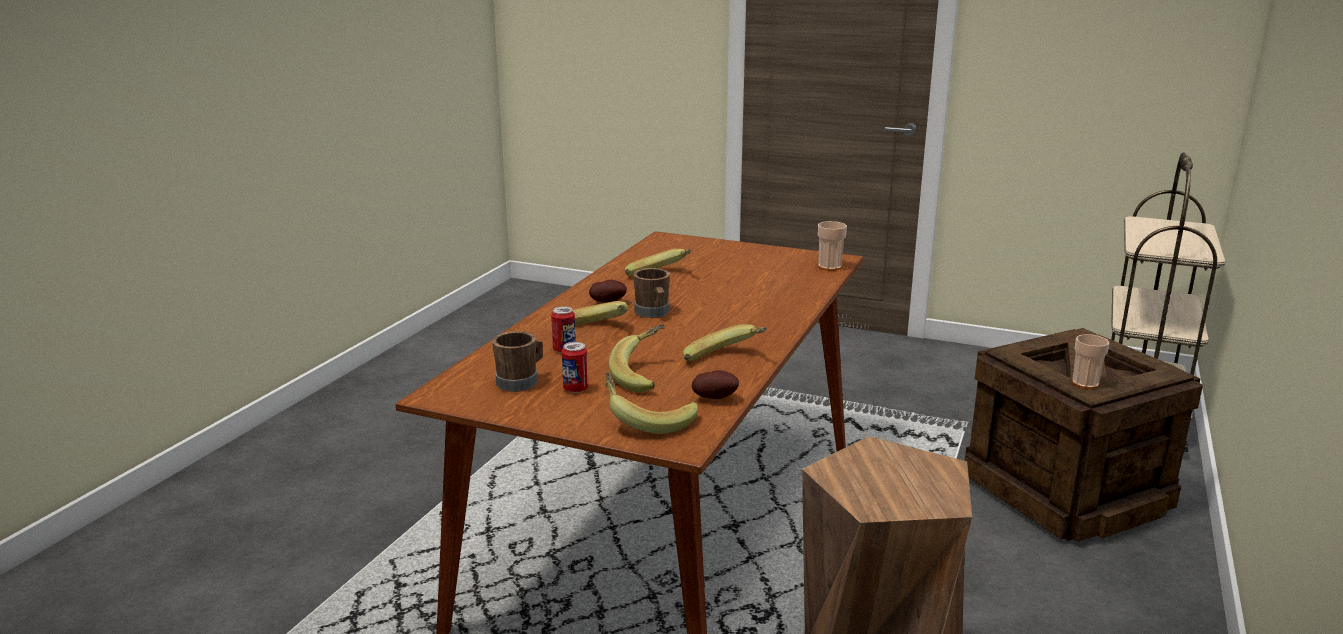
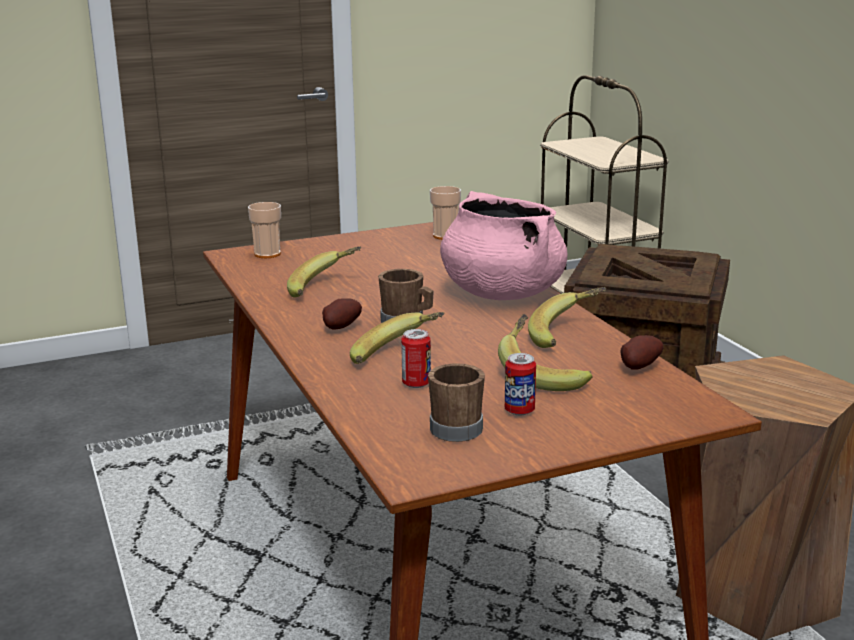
camera: 45 degrees left, 0 degrees up
(647, 420) = (640, 407): banana -> none
(761, 317) = (501, 293): none -> pink cooking pot
(1085, 383) = (681, 282): cup -> cup (267, 254)

